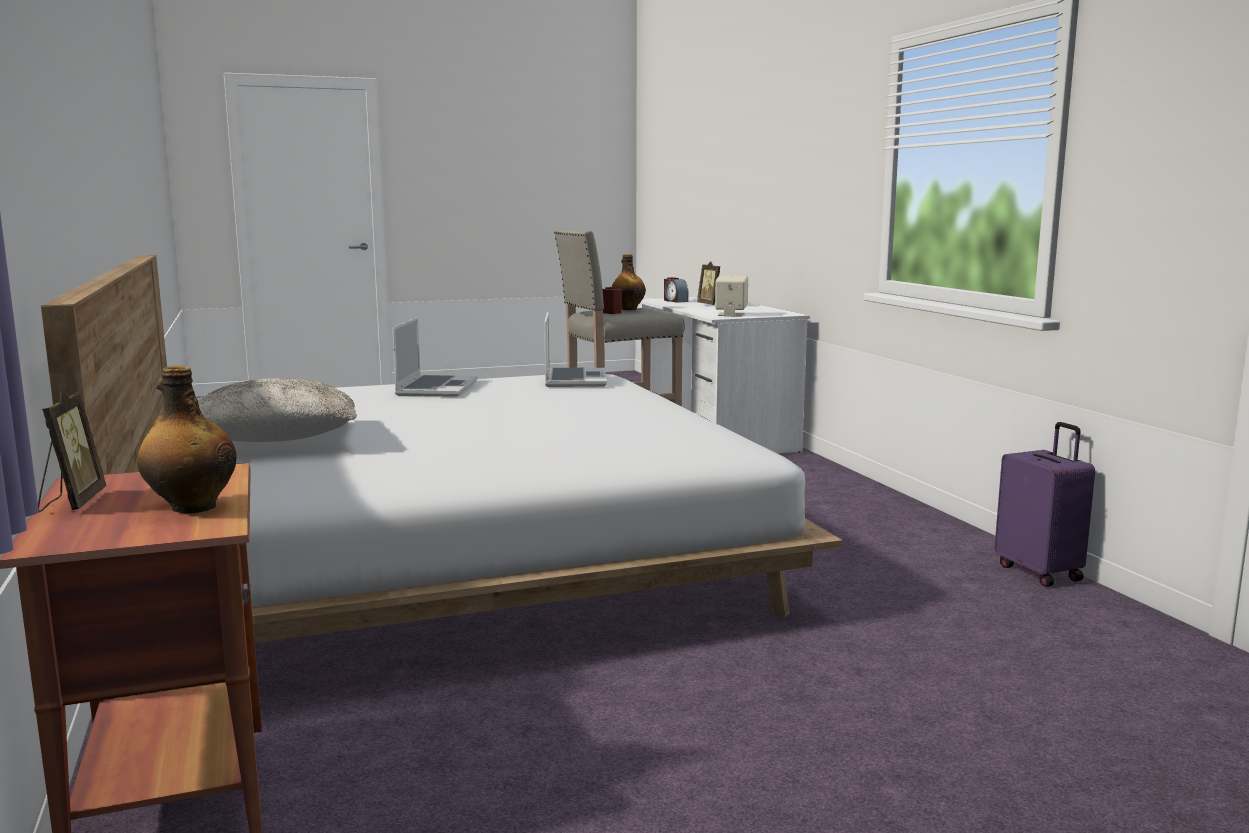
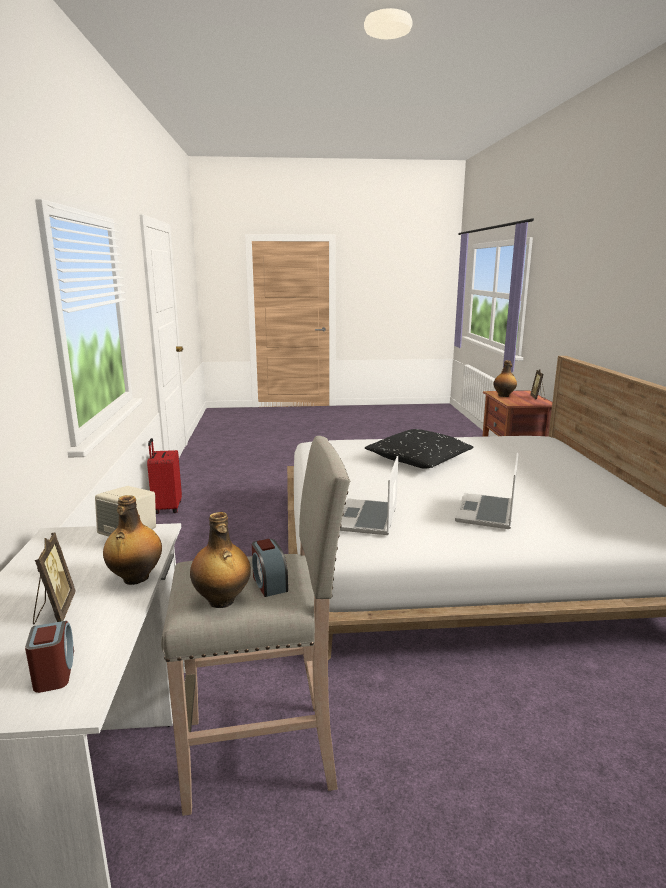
camera: 165 degrees left, 5 degrees up
(277, 441) = (545, 462): beige pillow -> none
(521, 429) = (419, 459): none -> black pillow
(691, 309) = (135, 578): none -> bottle
(1040, 572) = (166, 508): purple suitcase -> red suitcase

